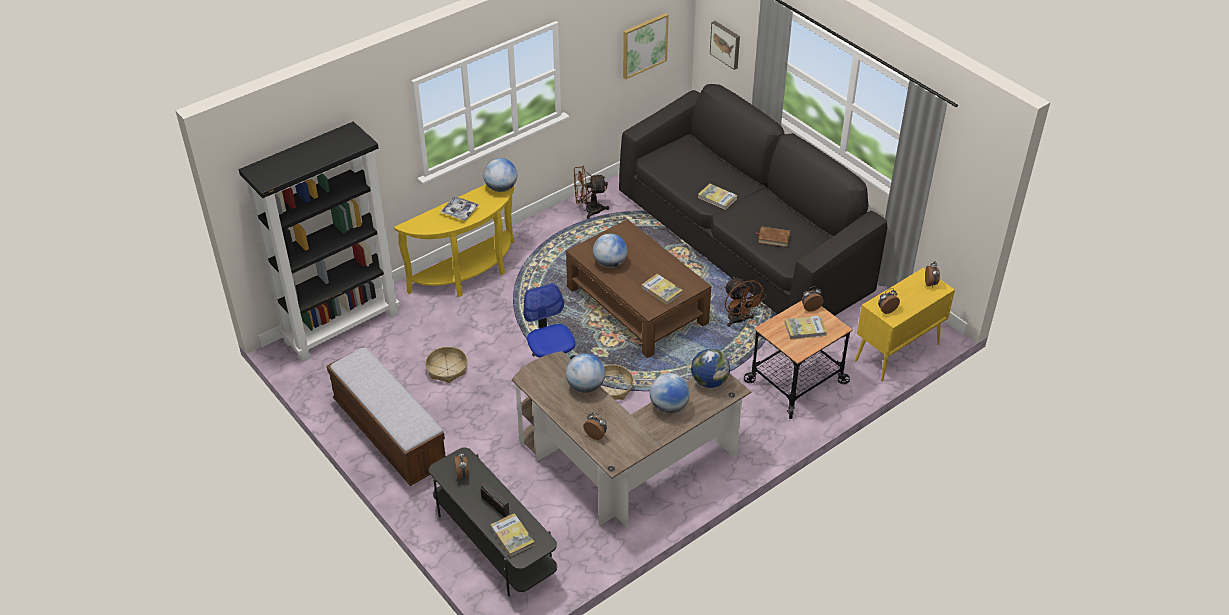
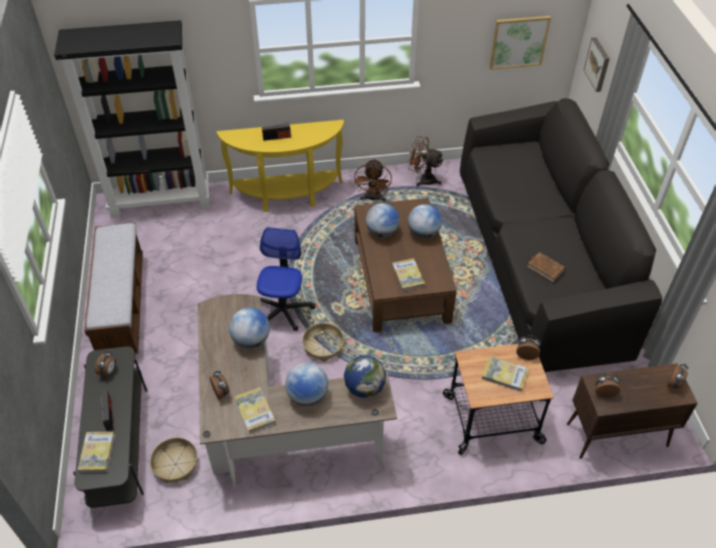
camera: 30 degrees right, 5 degrees up
(447, 369) = (207, 269): basket -> basket (175, 464)
(460, 211) = (277, 137): tray -> radio
(501, 188) = (326, 130): globe -> globe (423, 233)
(717, 198) = (519, 209): book -> book (255, 411)
(739, 321) = (481, 333): brown fan -> brown fan (372, 198)
(896, 353) = (616, 435): yellow cabinet -> brown cabinet

